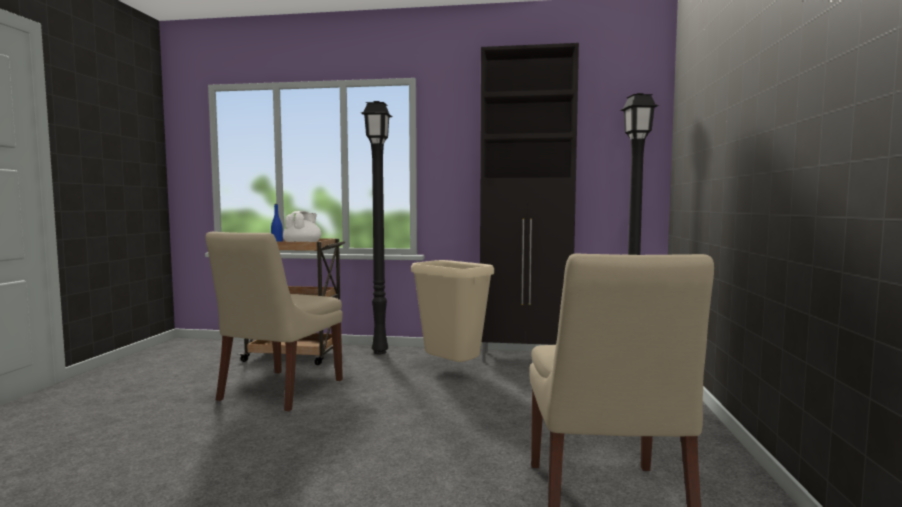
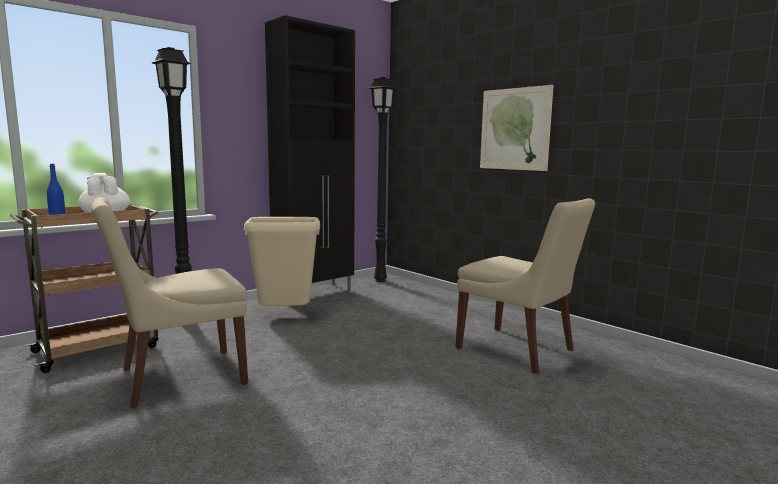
camera: 50 degrees left, 5 degrees up
(279, 391) = (178, 377): beige chair -> beige chair turned 90 degrees clockwise
(758, 140) = (514, 129): none -> picture

